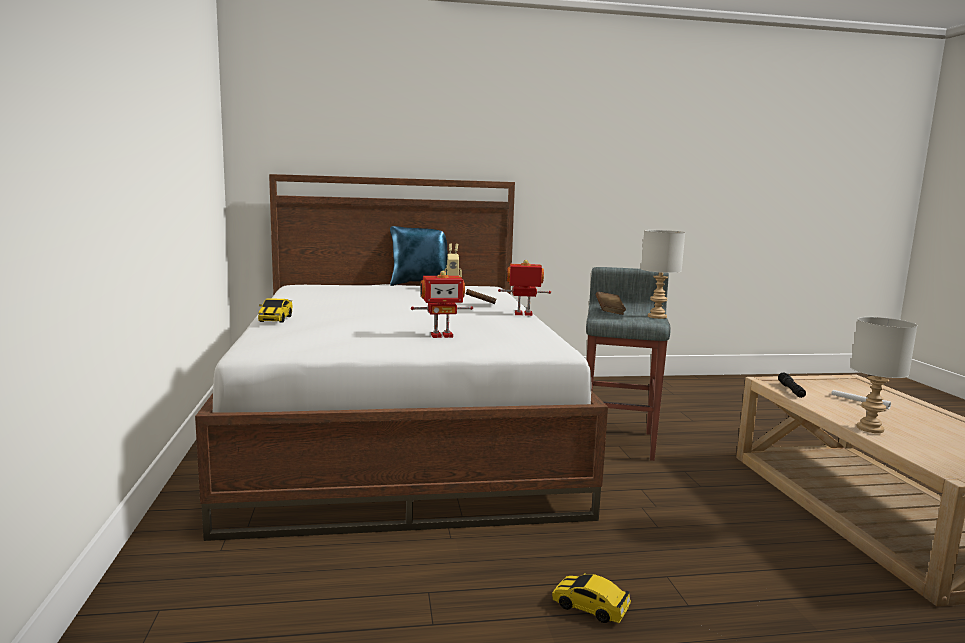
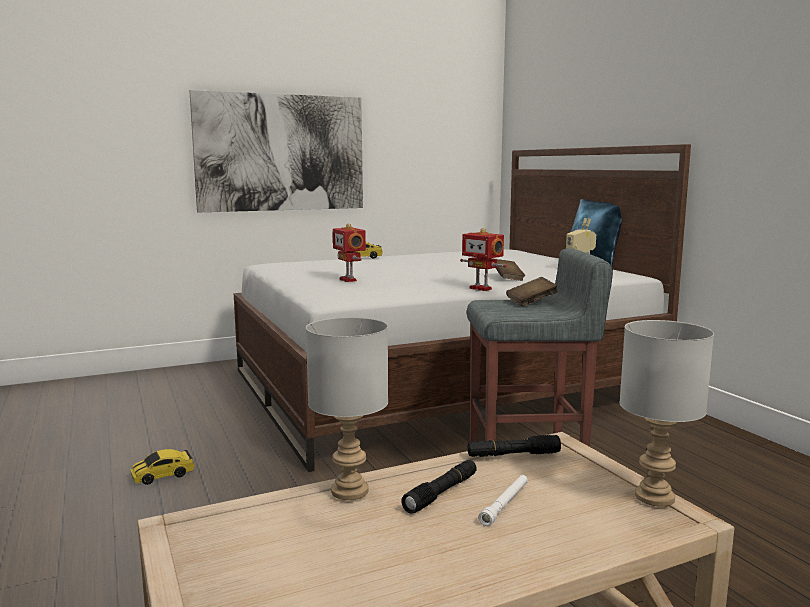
camera: 75 degrees right, 0 degrees up
(135, 175) = (281, 153): none -> picture
(523, 314) = (481, 288): toy robot -> toy robot turned 150 degrees clockwise
(590, 607) = (163, 475): toy car -> toy car turned 135 degrees counterclockwise
(656, 316) = (538, 316): grey table lamp -> grey table lamp (655, 496)
(854, 411) = (441, 493): none -> black flashlight

